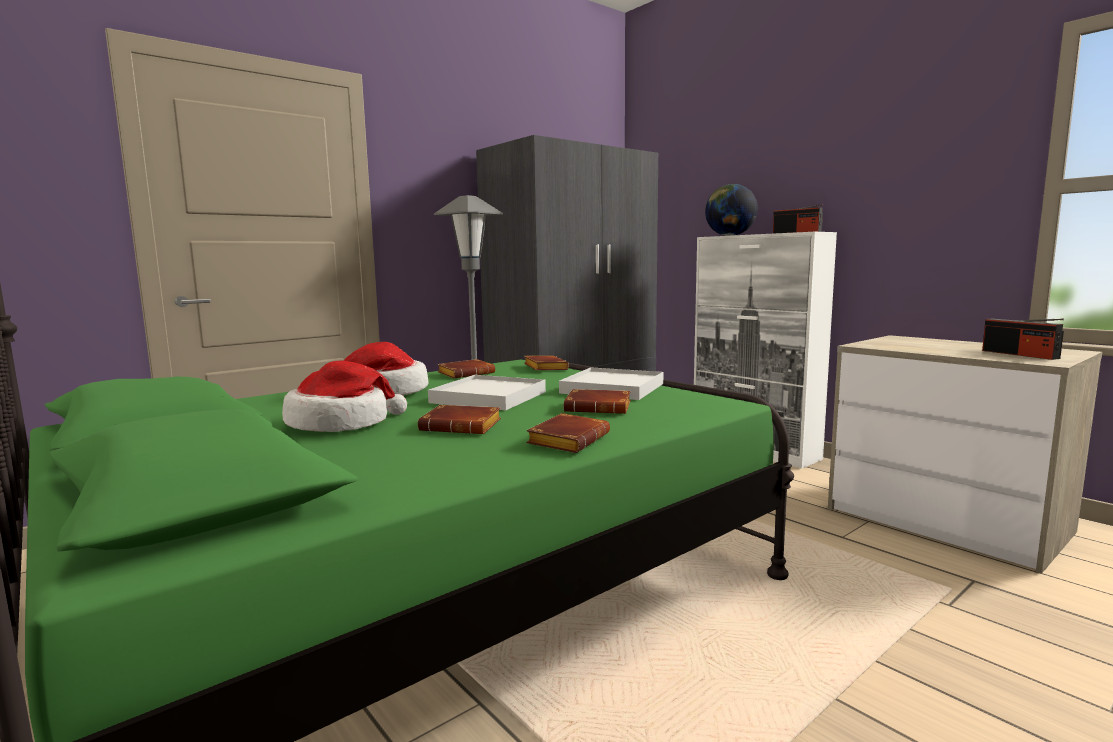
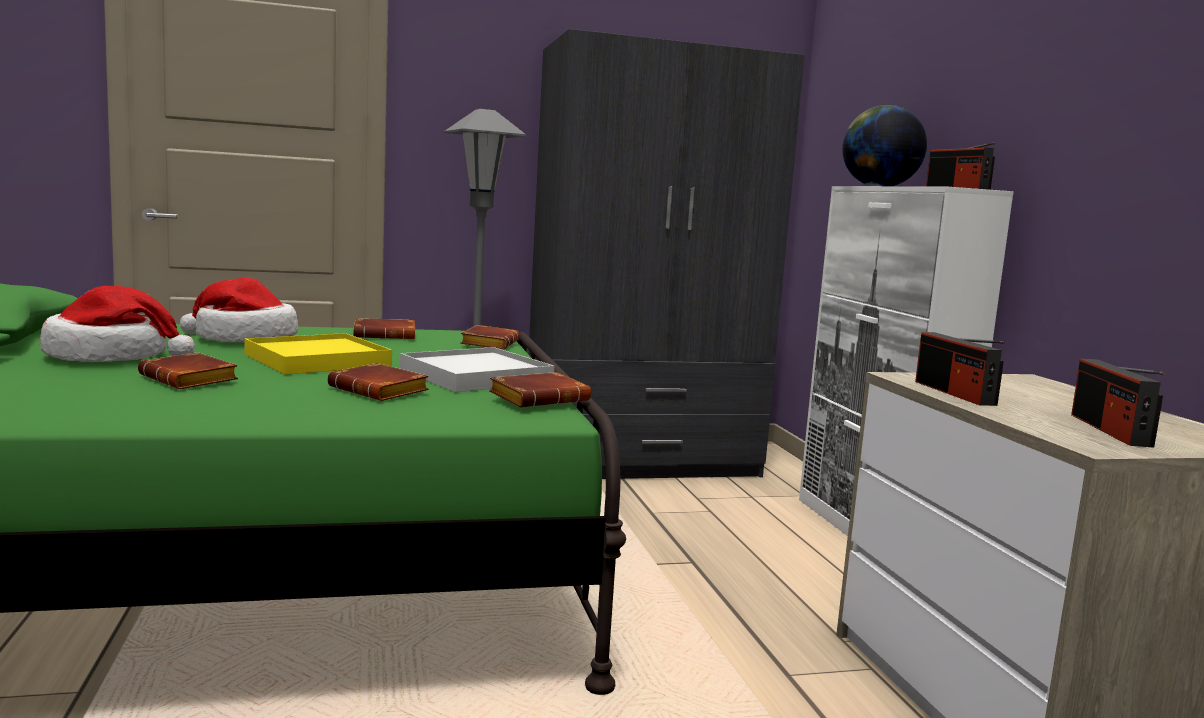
camera: 25 degrees right, 0 degrees up
(488, 397) = (317, 360): white tray -> yellow tray
(567, 440) = (232, 411): brown book -> brown book (540, 398)
(909, 349) = (954, 393): none -> radio

